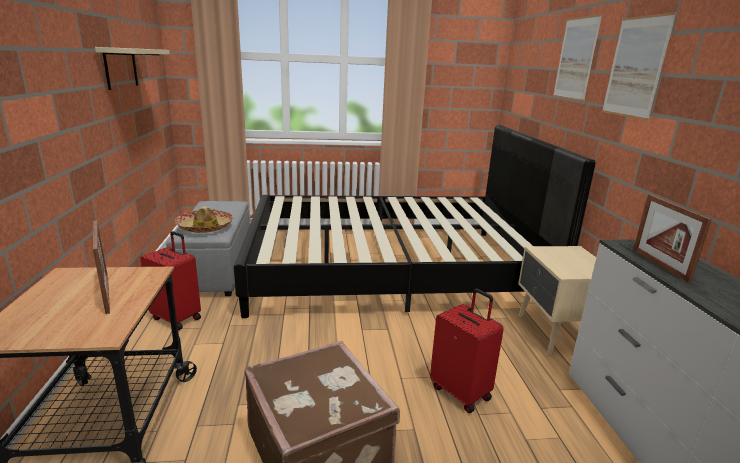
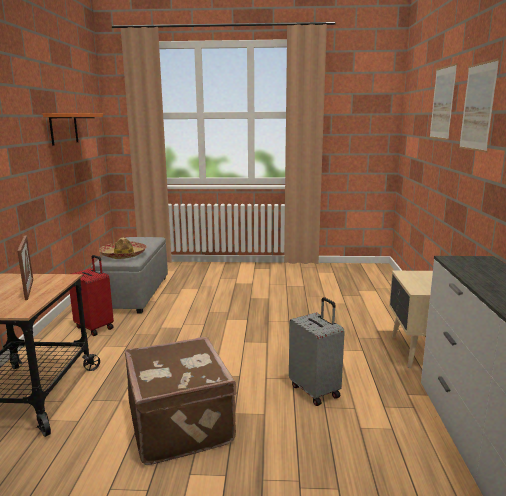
camera: 10 degrees right, 5 degrees down
(121, 67) = (63, 128): beige shelf -> orange shelf
(390, 267) = (286, 296): black bed -> none
(461, 392) = (315, 391): red suitcase -> grey suitcase
(659, 264) = (473, 272): picture frame -> none

